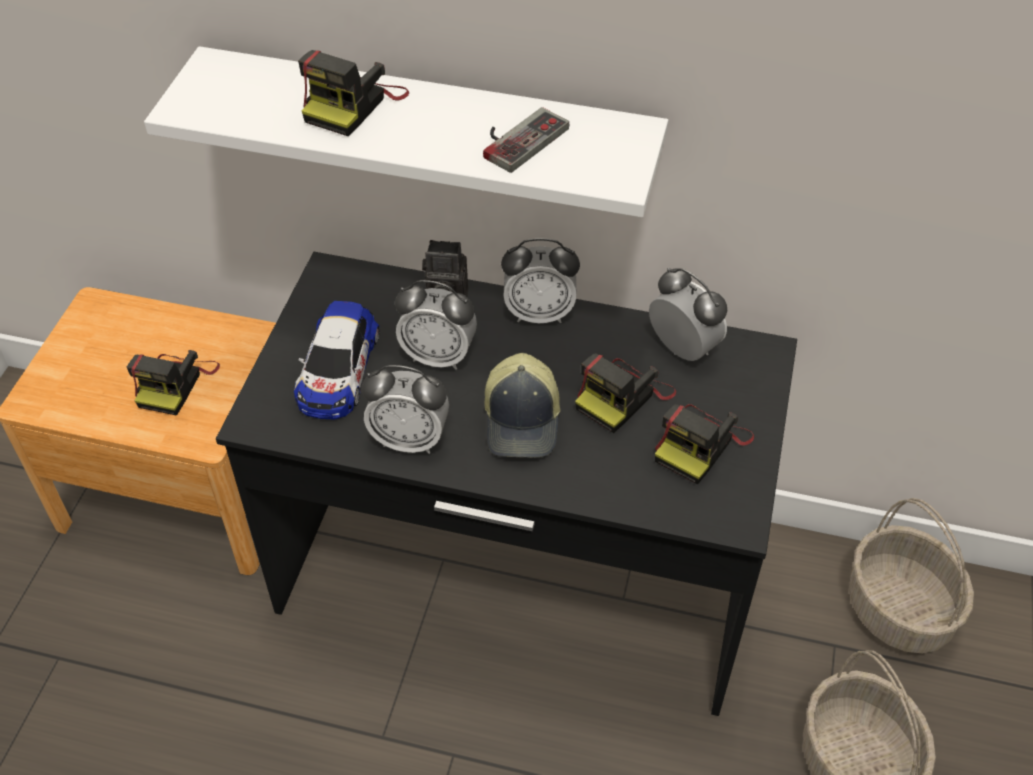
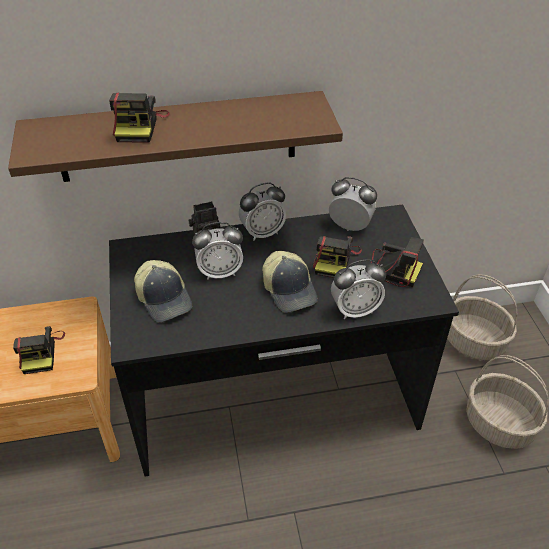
camera: 25 degrees left, 5 degrees down
(338, 370) = (165, 298): toy car -> cap
(409, 439) = (232, 321): alarm clock -> alarm clock (355, 310)
(429, 130) = (178, 137): white shelf -> brown shelf
(518, 138) = (249, 119): game controller -> none
(700, 444) = (390, 270): camera -> camera turned 75 degrees counterclockwise

